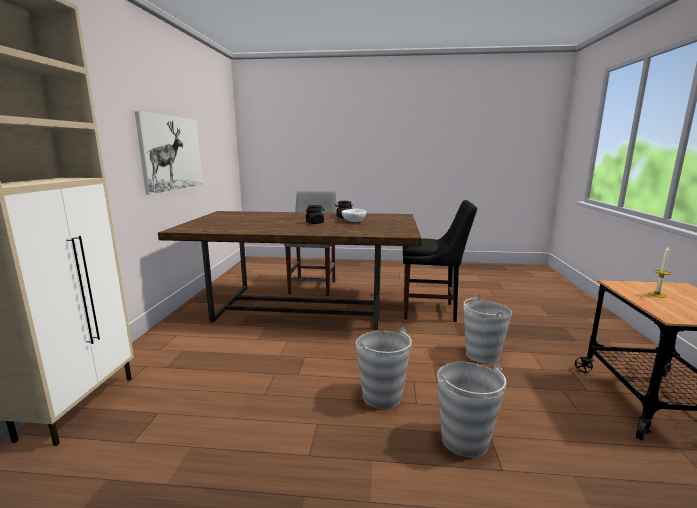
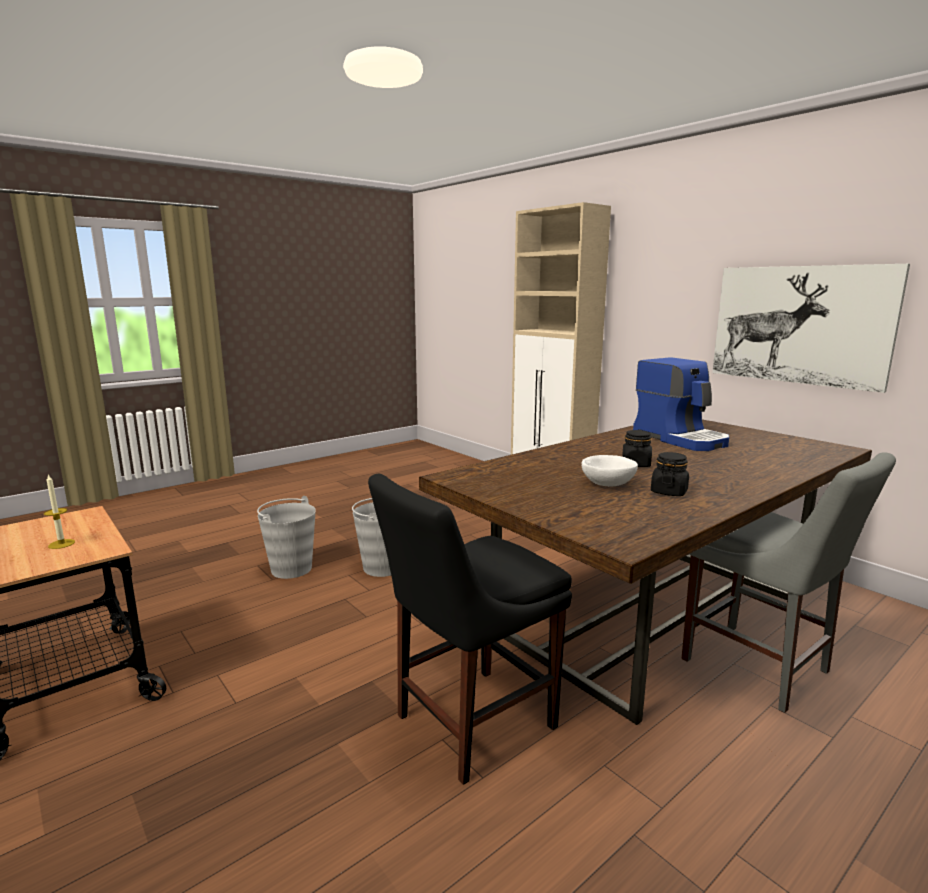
camera: 135 degrees right, 0 degrees up
(244, 224) = (680, 439): none -> coffee machine
(482, 355) = (313, 658): grey bucket -> none

